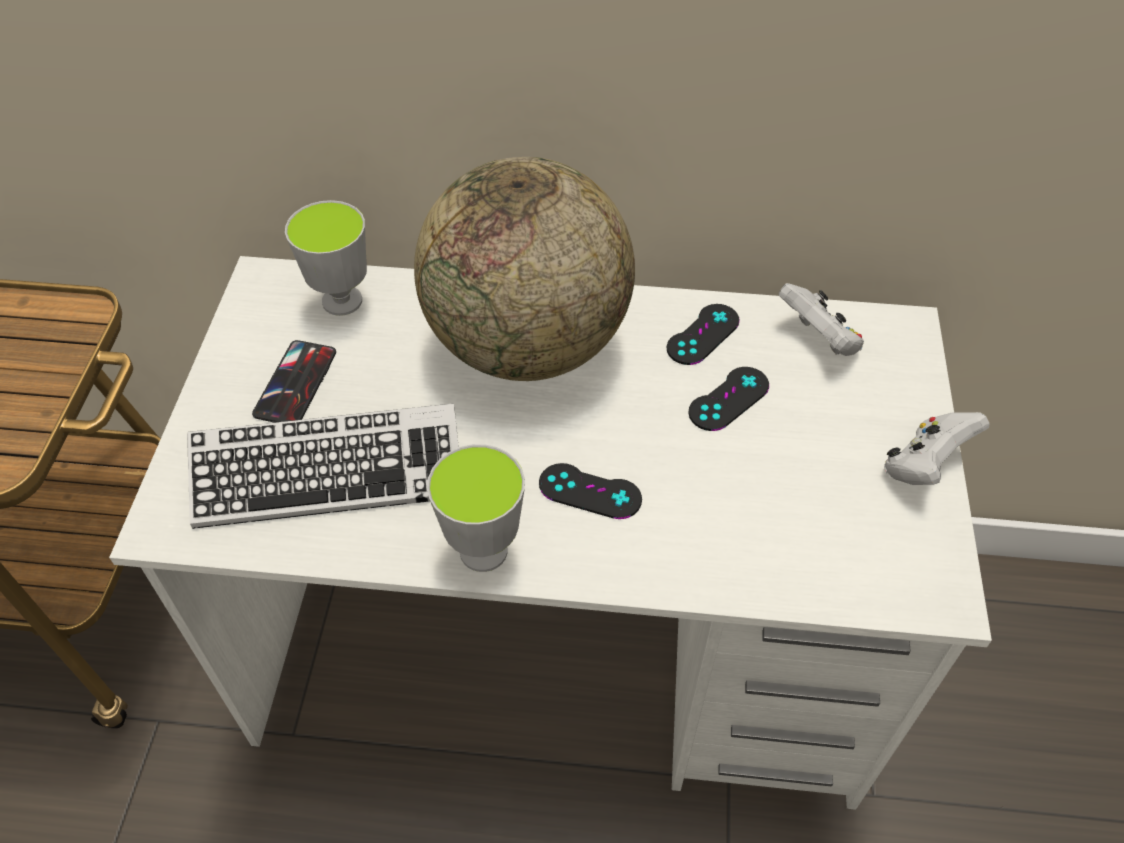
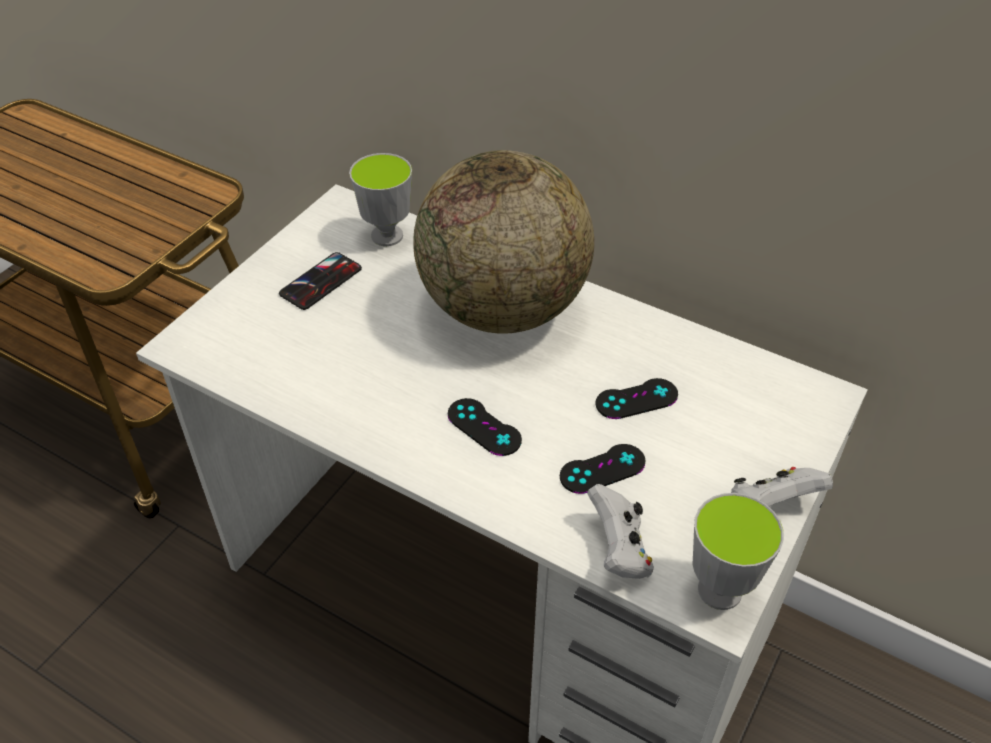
camera: 25 degrees right, 5 degrees down
(329, 474) = (306, 350): keyboard -> none
(483, 551) = (380, 439): cup -> cup (719, 590)
(703, 334) = (646, 345): black game controller -> black game controller (602, 469)
(819, 340) = (742, 380): white game controller -> white game controller (619, 550)

